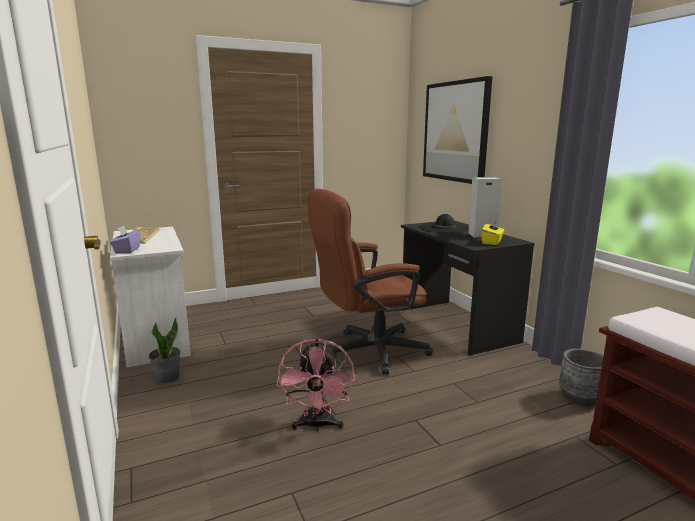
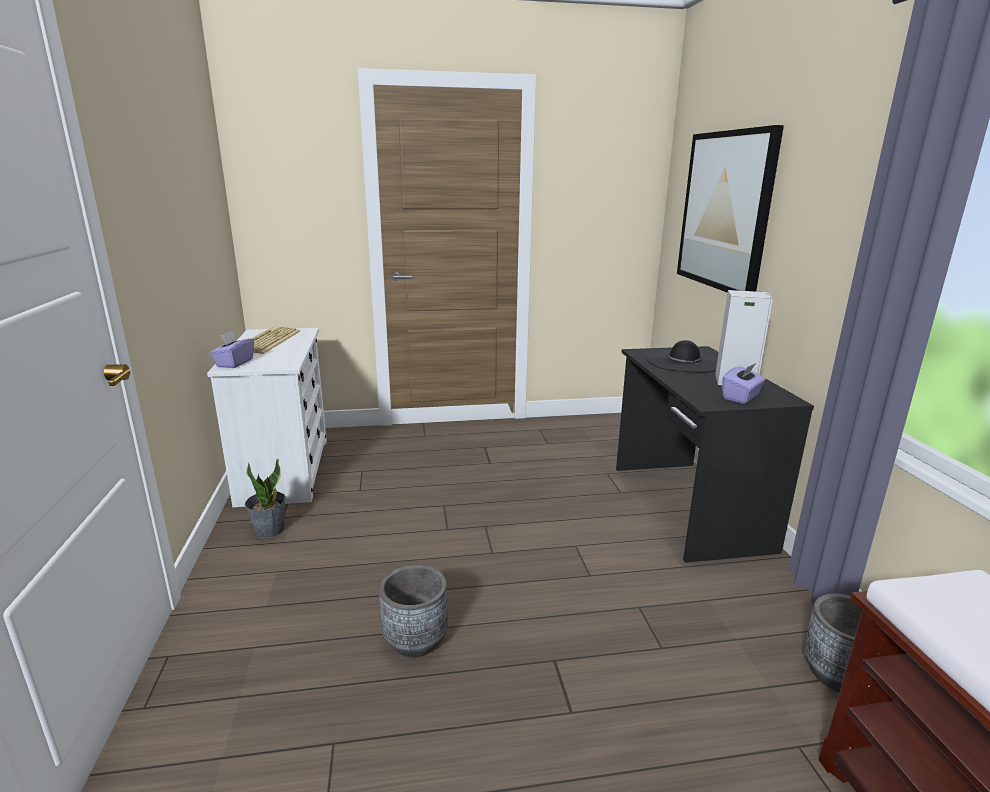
camera: 15 degrees right, 5 degrees up
(317, 425) = (416, 640): pink fan -> grey planter
(368, 352) = (537, 532): brown office chair -> none
(492, 242) = (741, 397): yellow tissue box -> purple tissue box

